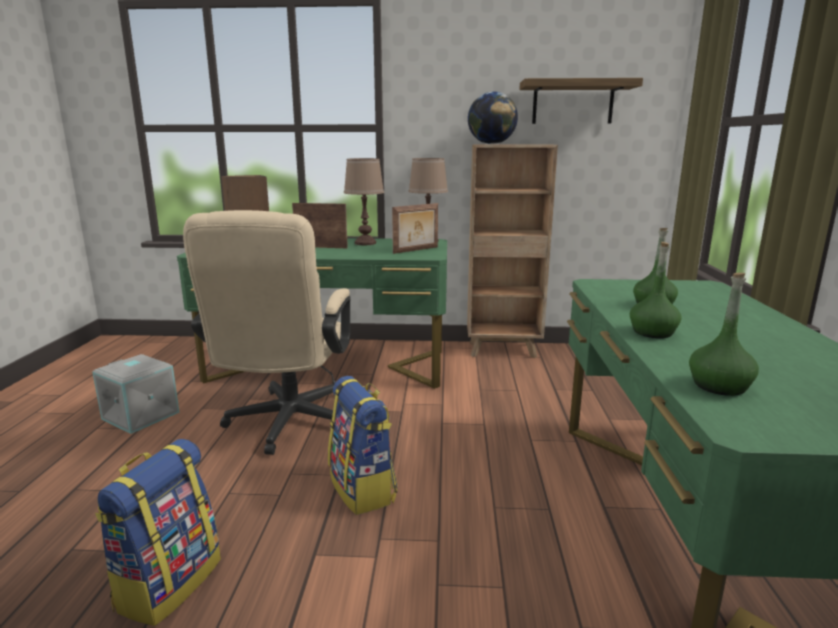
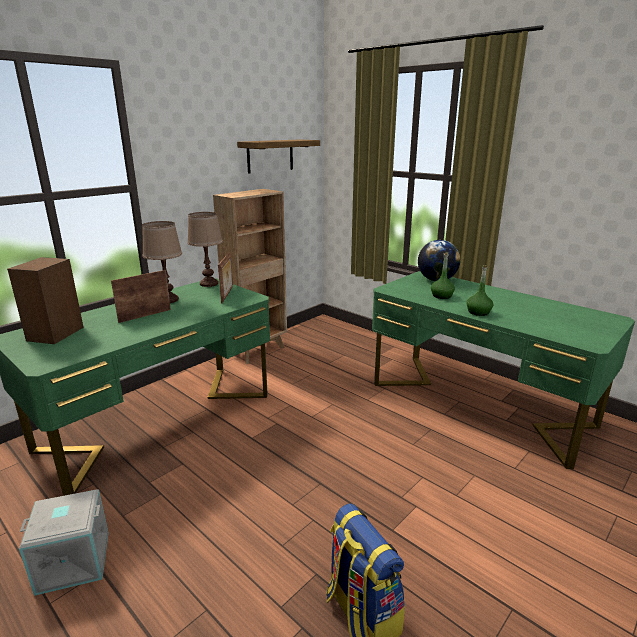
camera: 50 degrees left, 5 degrees up
(286, 425) = (224, 480): beige office chair -> none
(363, 489) = (347, 481): backpack -> none
(491, 144) = (234, 194): globe -> globe (436, 280)
(719, 386) = (550, 329): green bottle -> none

